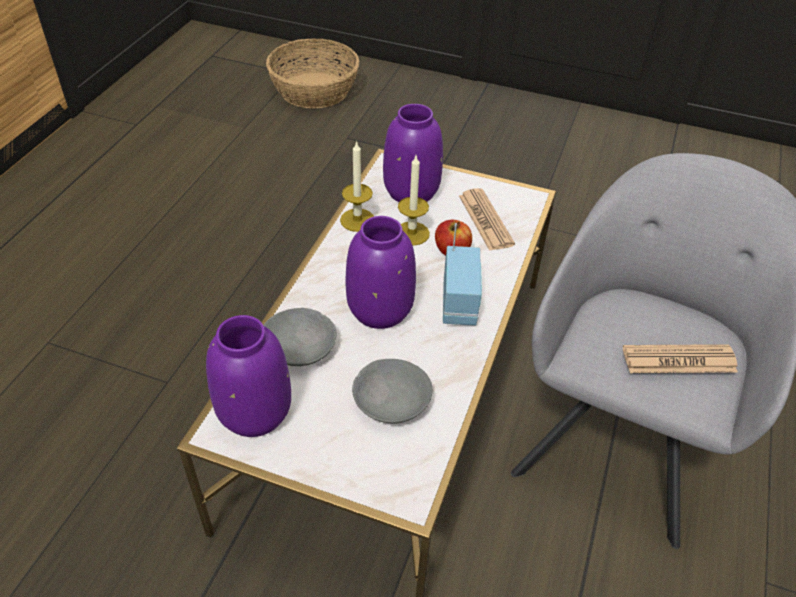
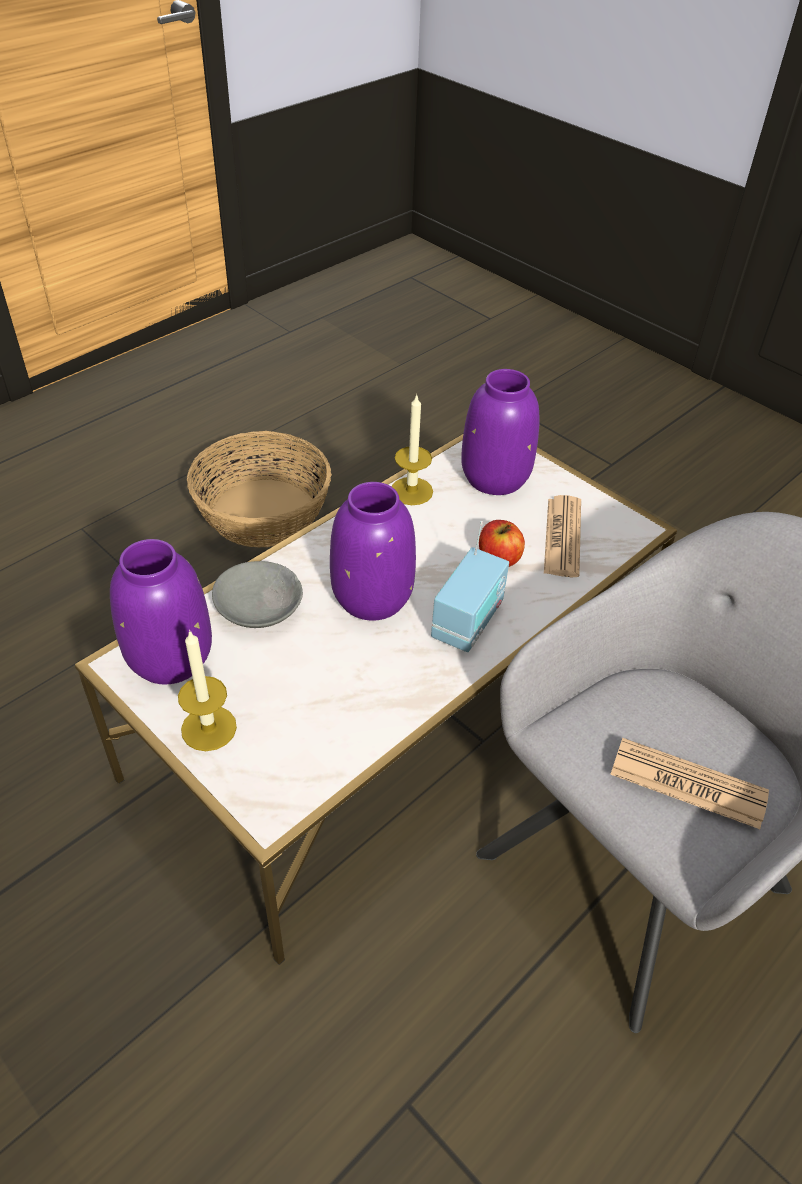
camera: 25 degrees right, 0 degrees up
(314, 90) = (503, 342): basket -> basket (264, 512)
(391, 400) = (319, 700): grey bowl -> none
(411, 233) = (464, 525): candle -> candle (209, 728)

